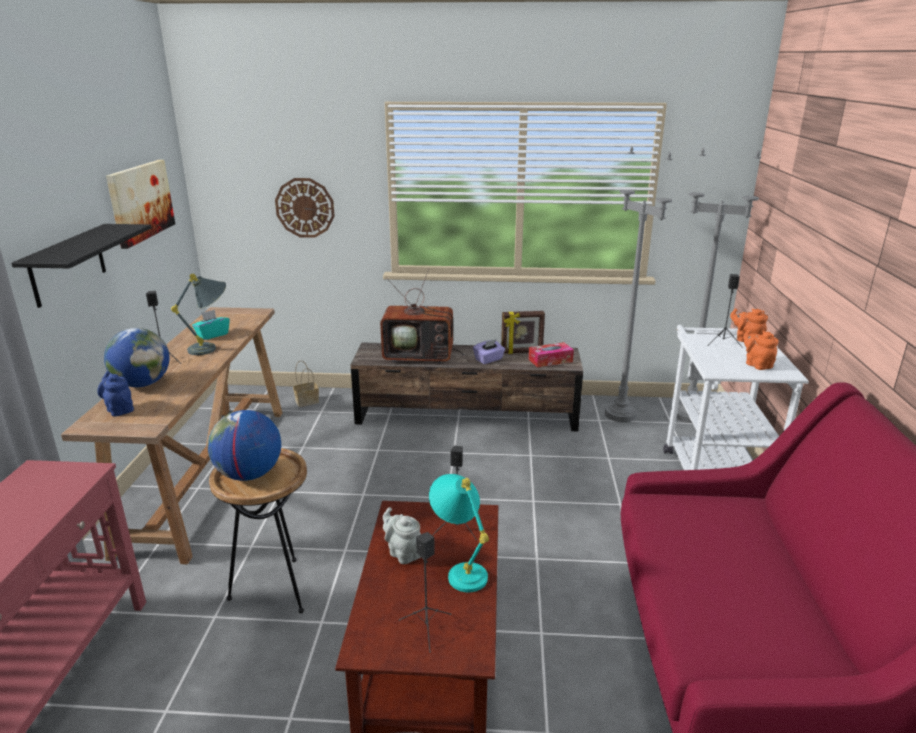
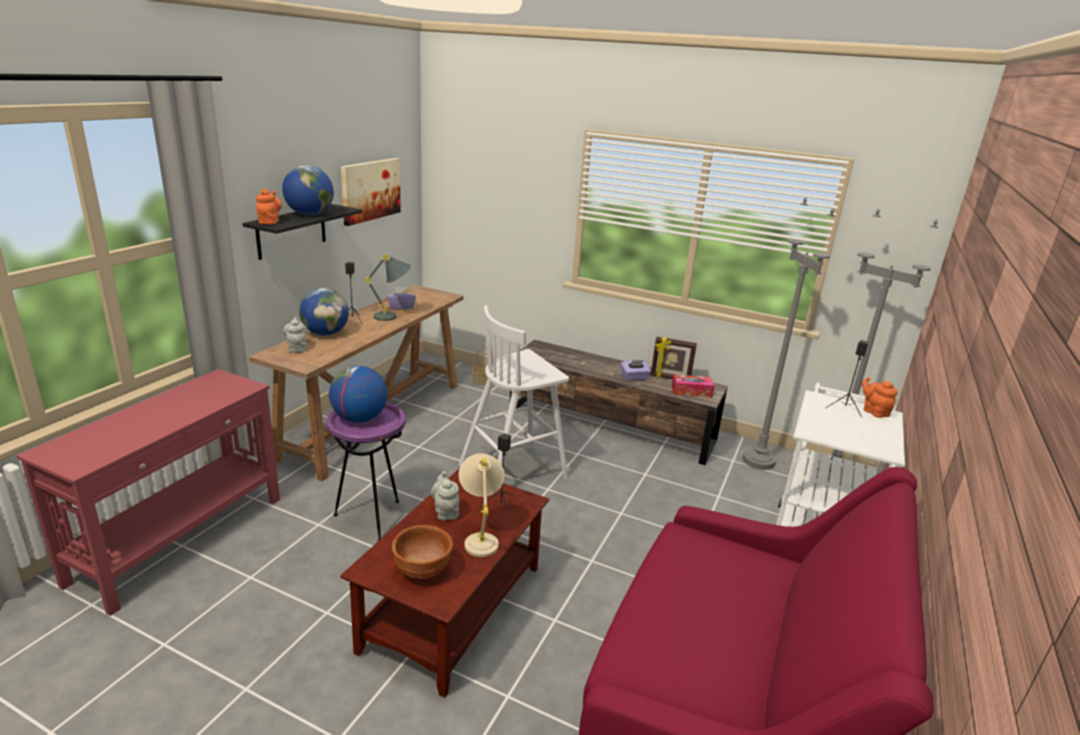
camera: 20 degrees right, 0 degrees up
(92, 240) = (310, 215): none -> globe
(119, 409) = (297, 348): blue teapot -> grey teapot
(212, 335) = (401, 307): turquoise tissue box -> purple tissue box
(275, 589) = (371, 518): brown side table -> purple side table
(305, 208) = (508, 213): wall clock -> none
(402, 488) = (514, 471): none -> white stool
(421, 356) = (576, 361): television -> none
(427, 628) = (423, 571): black speaker -> brown bowl
(460, 569) = (480, 537): turquoise table lamp -> beige table lamp
(757, 364) = (861, 436): orange teapot -> orange teapot (269, 222)

